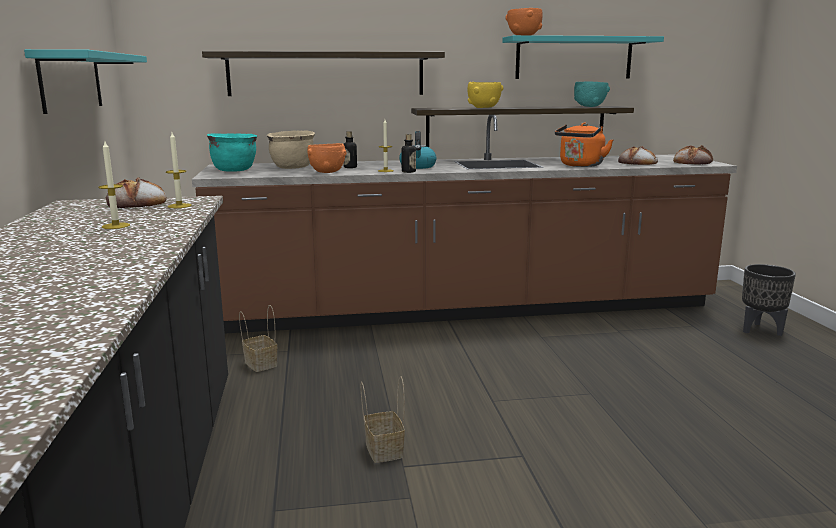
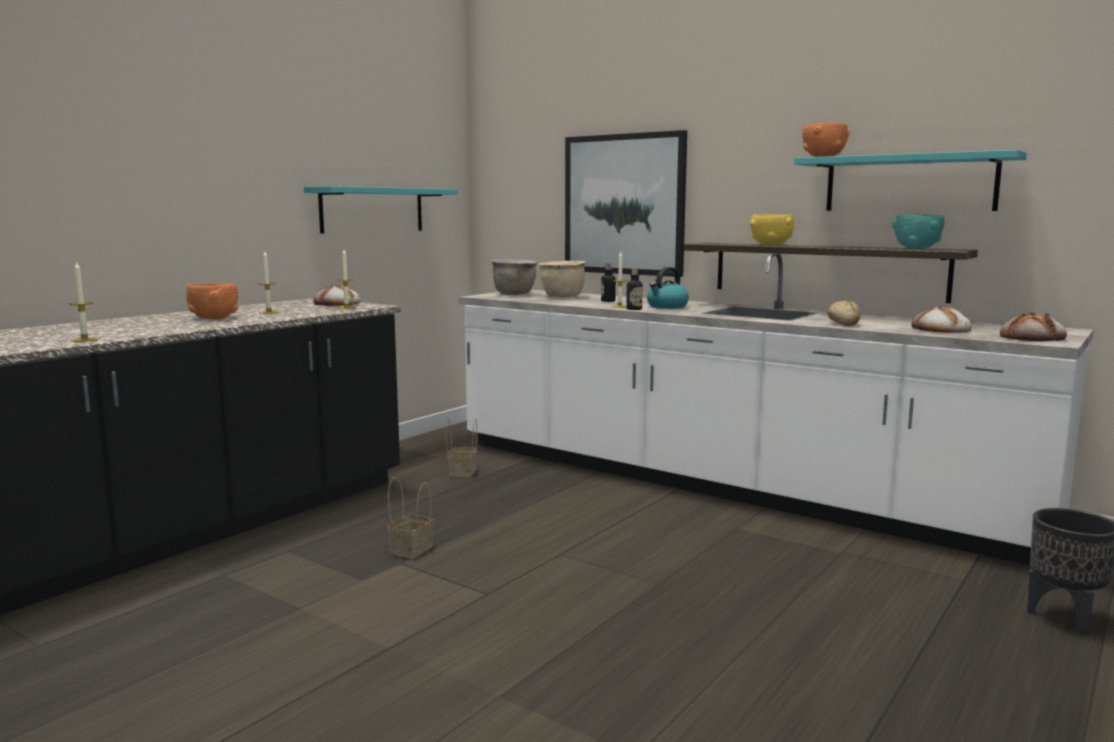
camera: 45 degrees right, 5 degrees down
(79, 315) = (85, 340): none -> candle
(234, 170) = (514, 294): turquoise cooking pot -> brown cooking pot
(326, 74) = (624, 204): shelf -> picture
(327, 172) = (568, 302): orange bowl -> orange bowl (214, 318)
(466, 310) = (719, 485): brown counter -> white counter
(580, 165) = (843, 324): orange kettle -> bread

